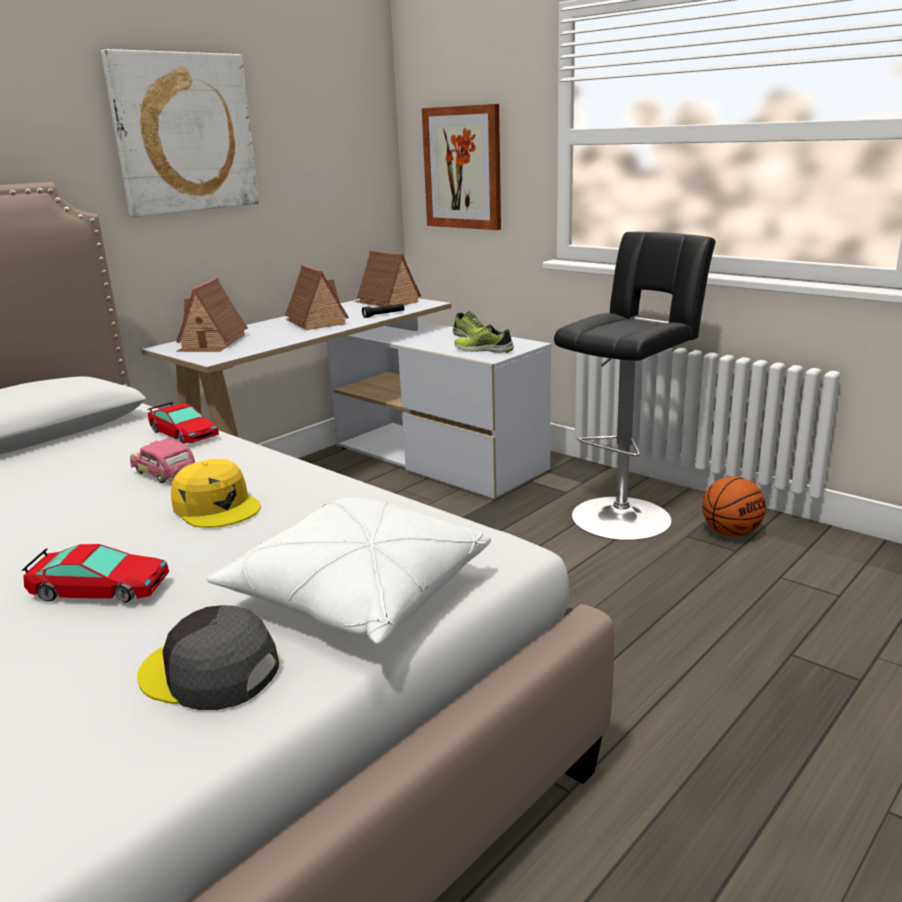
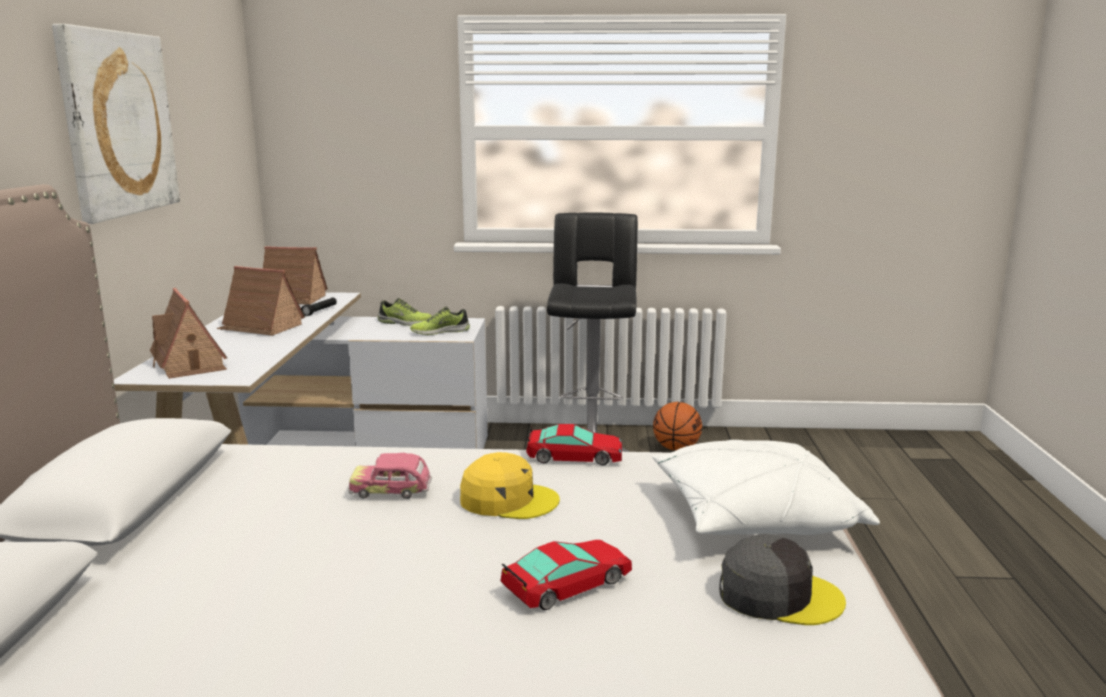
camera: 40 degrees left, 5 degrees down
(183, 433) = (316, 456): toy car -> toy car (574, 456)
(209, 673) = (778, 595): grey cap -> grey cap turned 150 degrees counterclockwise
(463, 168) = (347, 159): picture -> none

